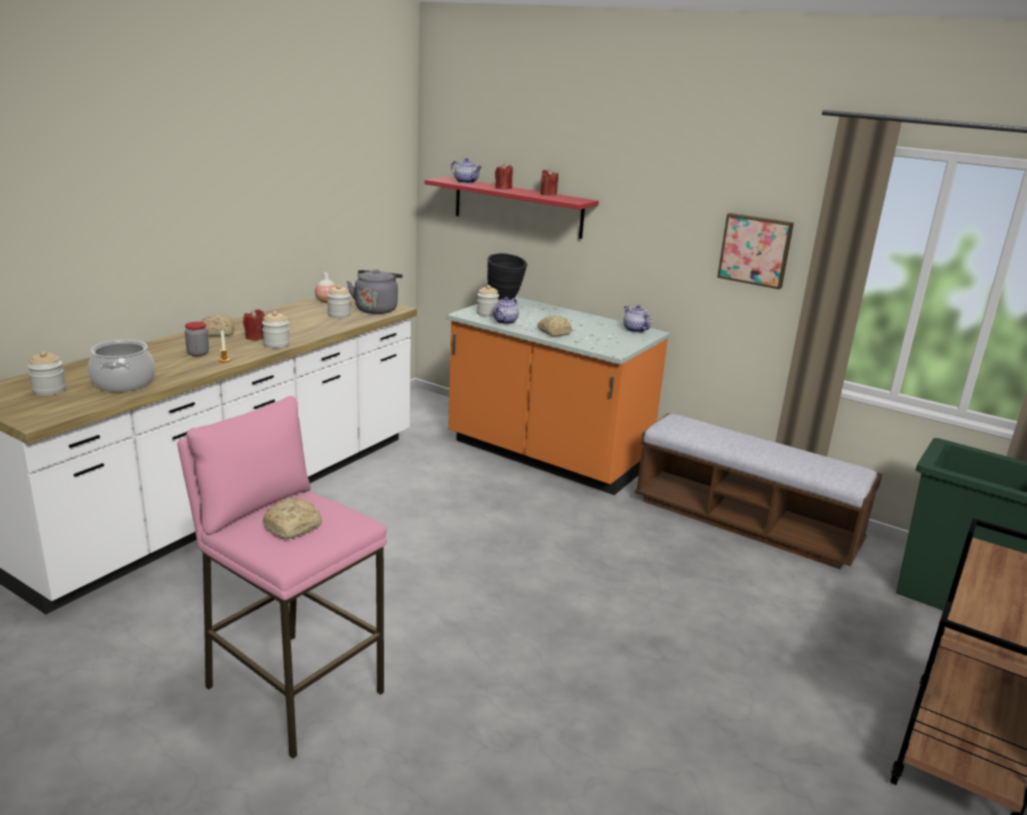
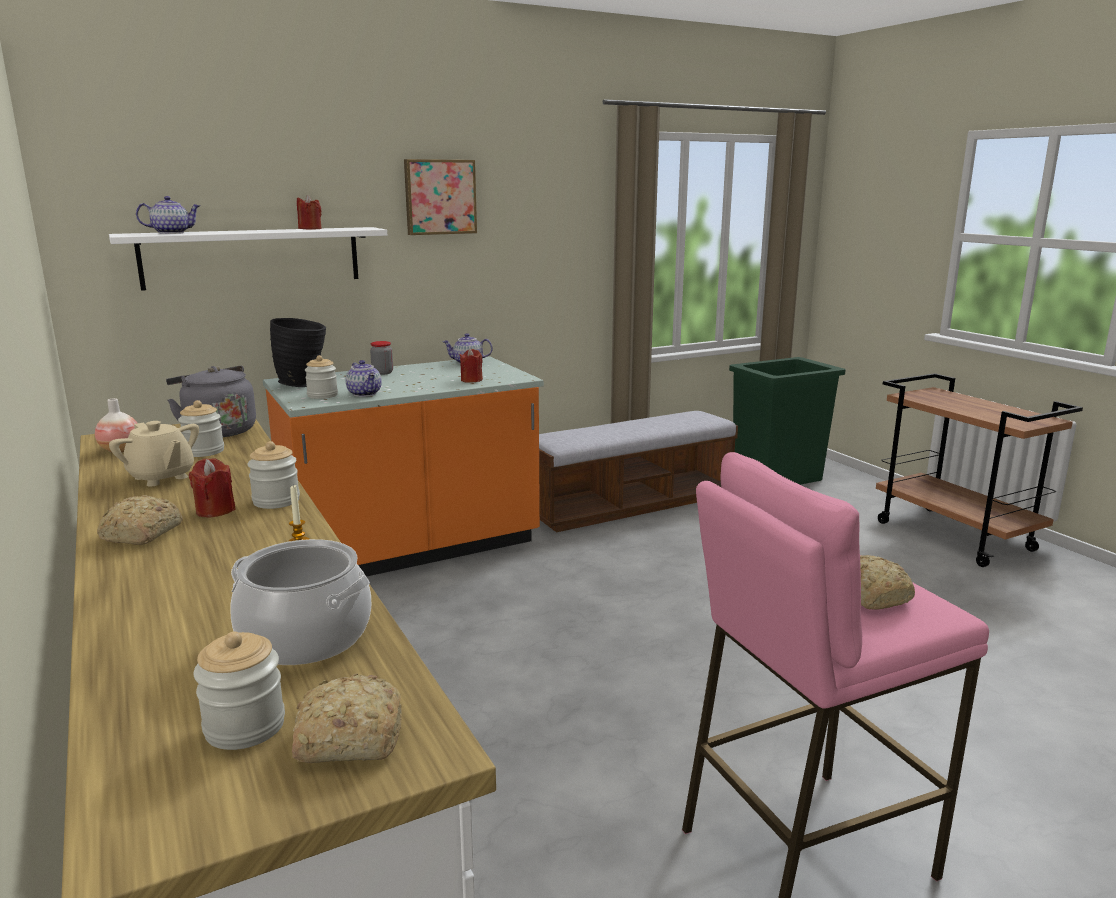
camera: 60 degrees left, 5 degrees down
(198, 353) = (230, 559): jar -> jar (382, 373)
(293, 318) = (161, 477): none -> beige teapot
(503, 188) = (243, 231): red candle -> red candle (471, 380)
(517, 207) = (252, 257): red shelf -> white shelf
(554, 332) = (432, 384): bread -> bread (347, 739)
(755, 250) = (552, 247): picture -> picture (439, 197)

